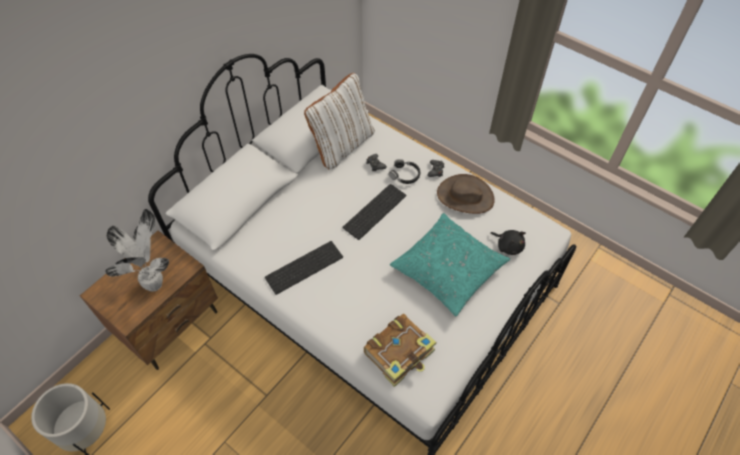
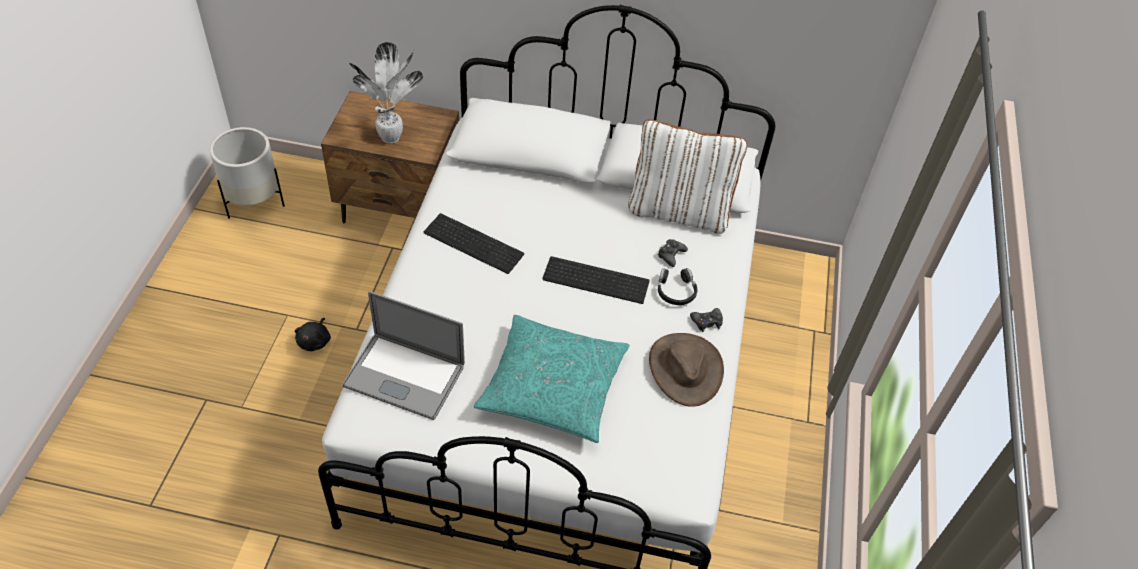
camera: 60 degrees right, 5 degrees down
(400, 353) = (404, 376): book -> laptop
(508, 246) = (632, 445): black plush toy -> black plush toy (315, 341)

